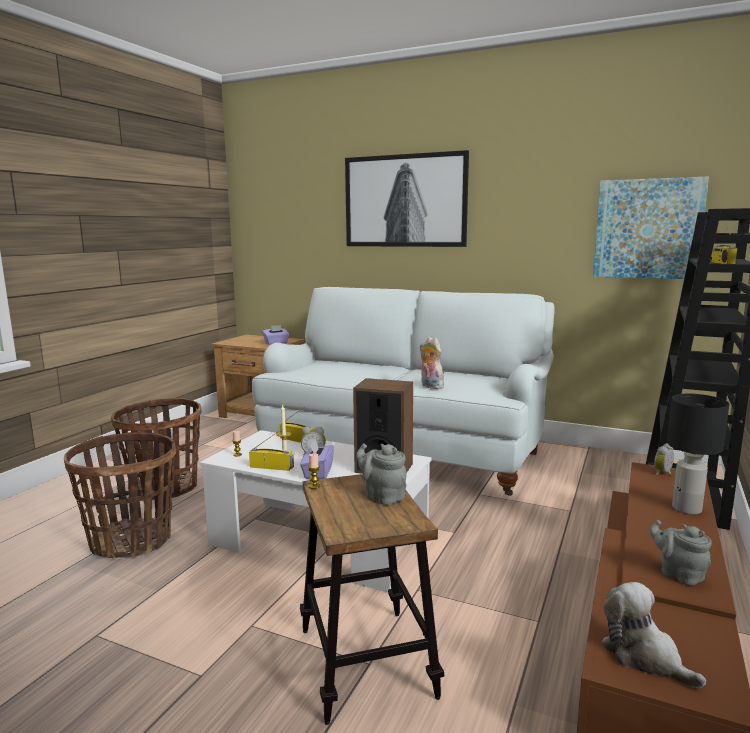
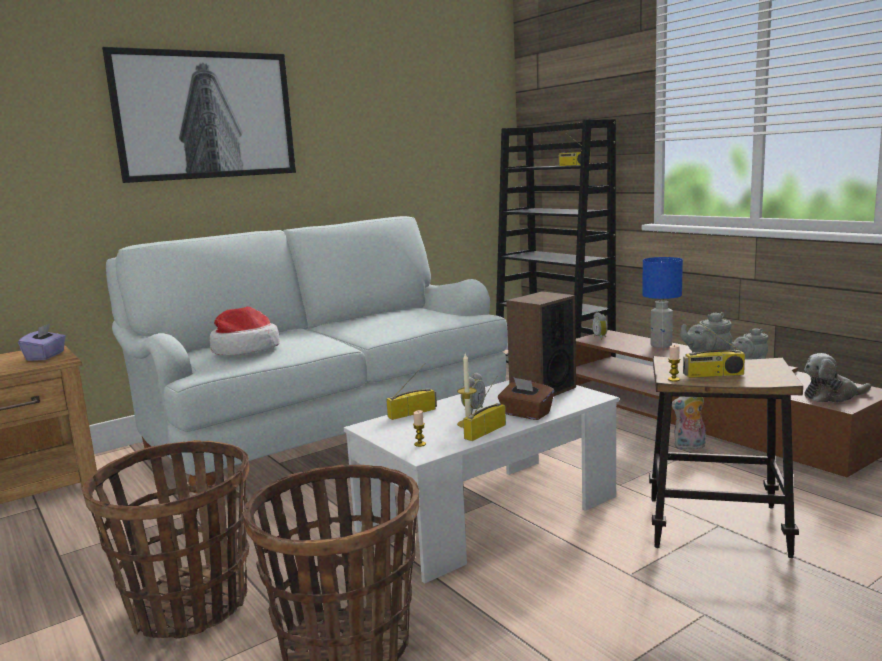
camera: 60 degrees left, 0 degrees up
(317, 473) = (526, 414): purple tissue box -> brown tissue box
(324, 368) = (244, 350): none -> hat
(344, 501) = (713, 375): none -> radio
(430, 386) = (407, 326): plush toy -> plush toy (689, 447)
(647, 229) = (454, 145): picture -> none
(686, 509) = (661, 345): black table lamp -> blue table lamp

